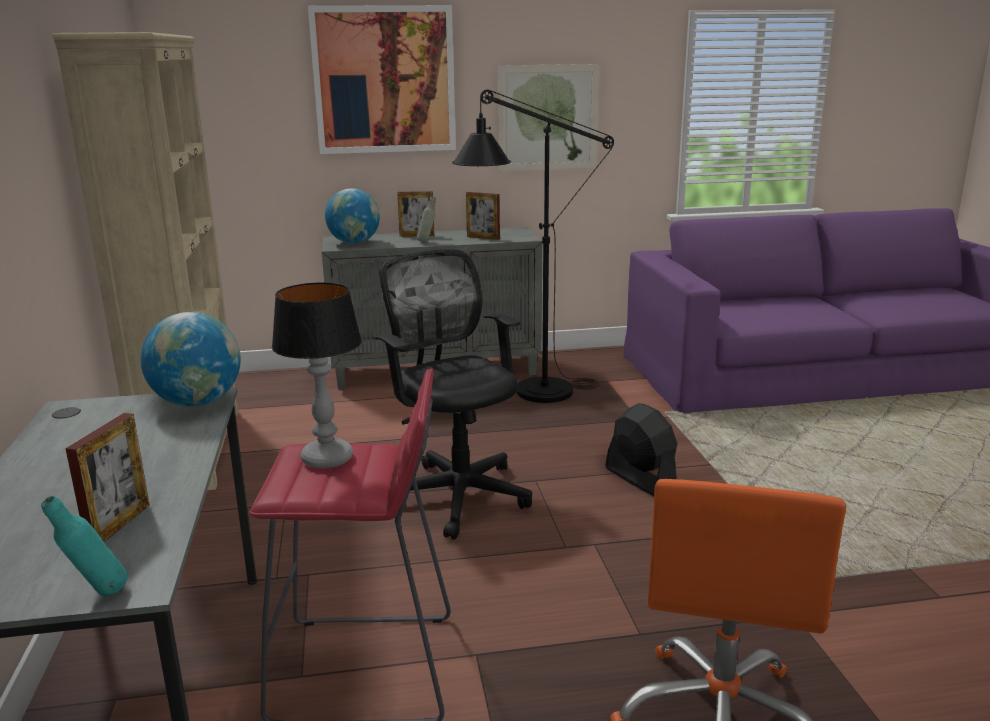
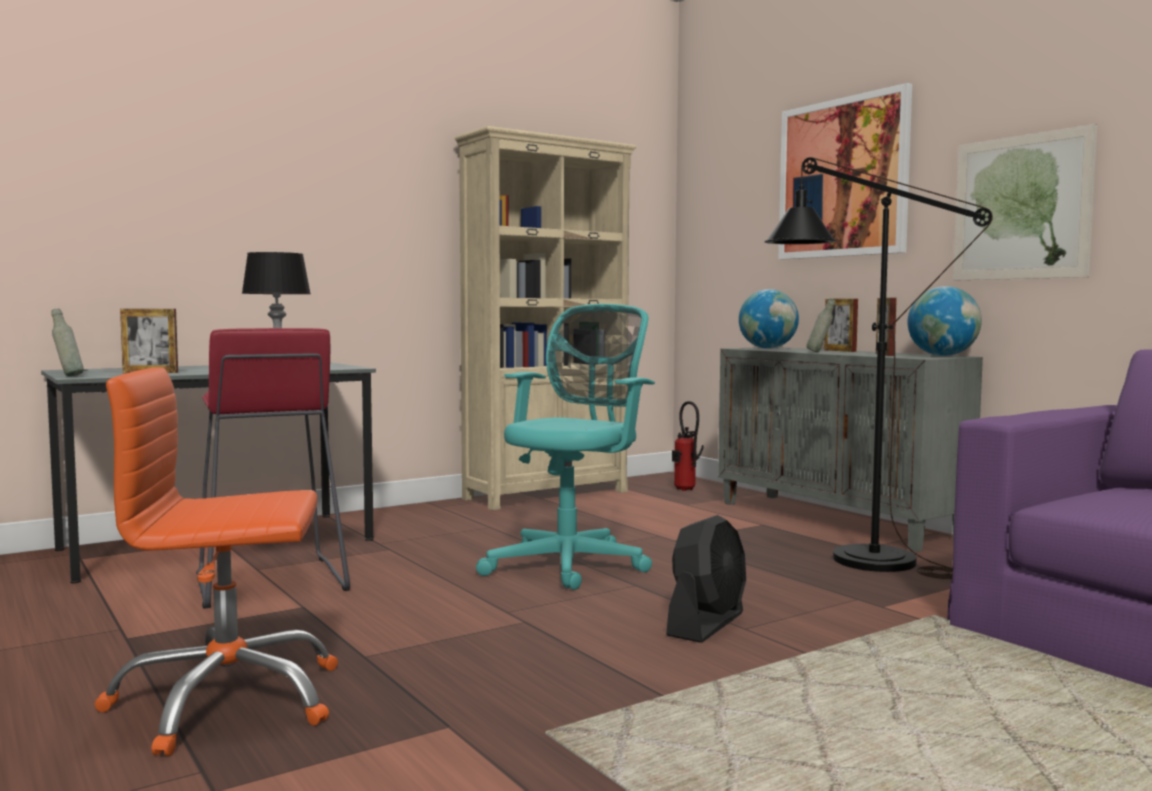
camera: 65 degrees right, 15 degrees down
(97, 596) = (68, 376): turquoise bottle -> grey bottle
(197, 402) = (340, 367): globe -> globe (942, 356)
(270, 389) = (685, 490): none -> fire extinguisher
(457, 492) = (571, 564): black office chair -> turquoise office chair

